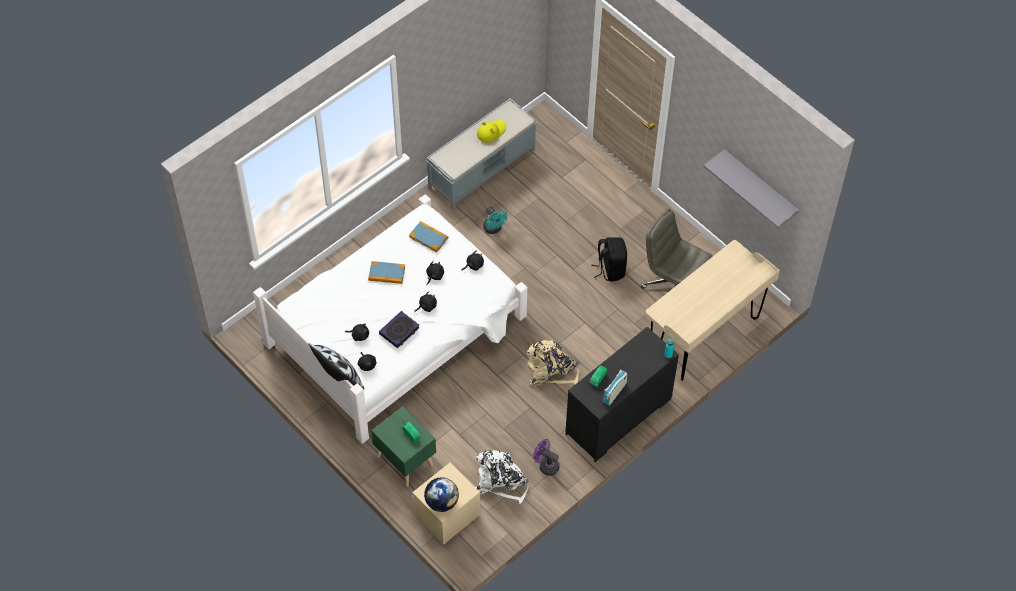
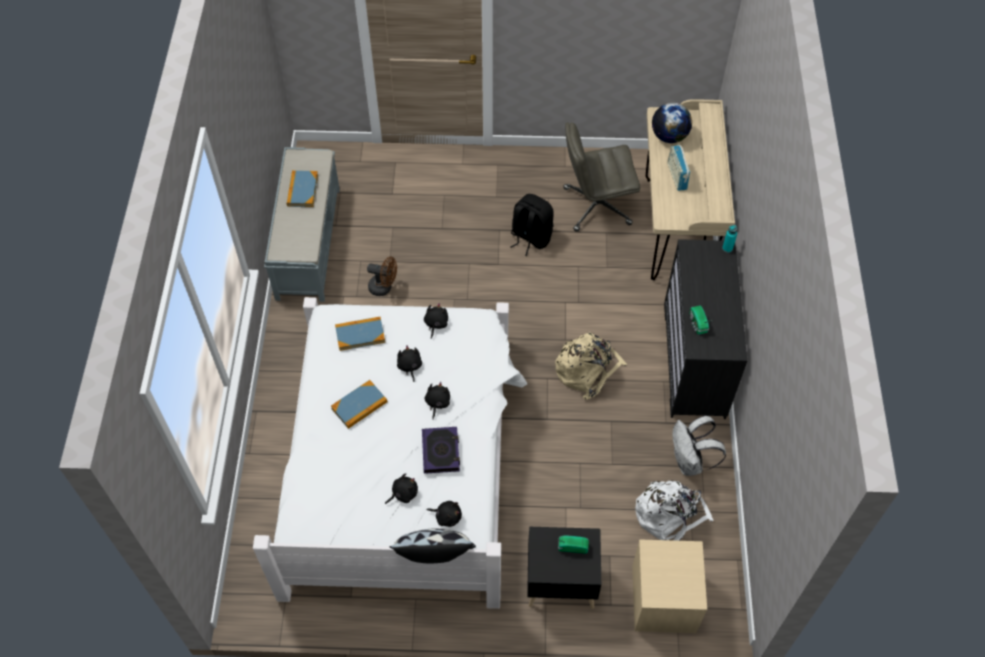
camera: 45 degrees left, 0 degrees up
(405, 459) = (560, 583): green nightstand -> black nightstand
(442, 502) = (681, 588): globe -> globe (669, 136)
(491, 132) = (302, 190): yellow hat -> book
(494, 229) = (384, 287): turquoise fan -> brown fan
(546, 465) = (689, 462): purple fan -> white backpack
(614, 393) = (728, 323): radio -> radio (677, 176)
(759, 186) = (654, 26): grey shelf -> none

